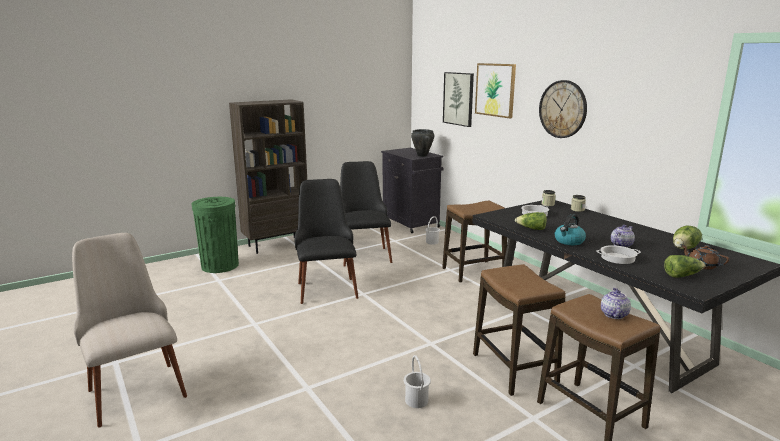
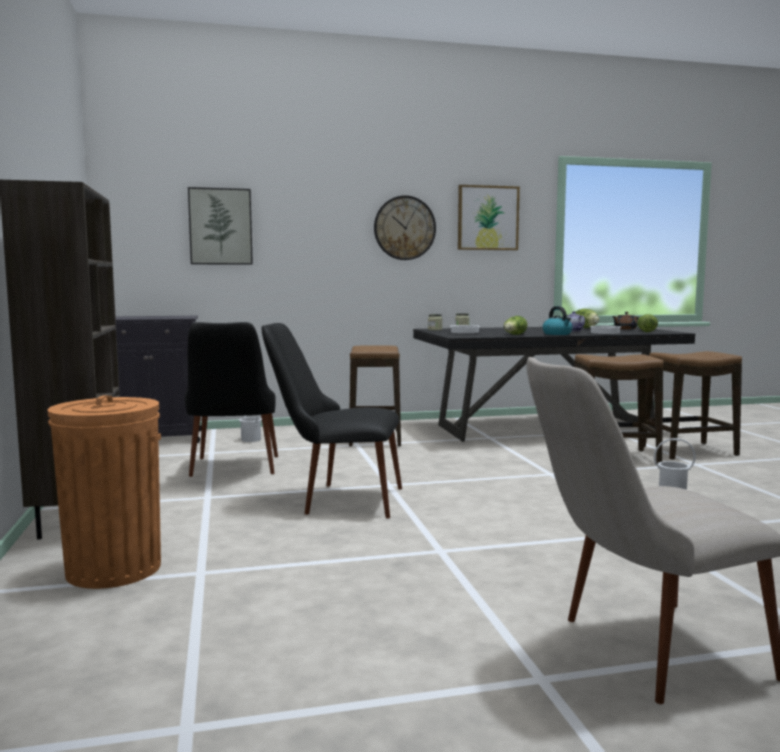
camera: 70 degrees left, 10 degrees down
(220, 266) = (113, 569): green trash can -> orange trash can
(363, 253) = (233, 470): black chair -> black chair turned 105 degrees counterclockwise
(422, 155) = (179, 316): black cooking pot -> none
(495, 90) = (295, 210): picture -> picture (488, 218)
(613, 314) = (692, 353): teapot -> none

